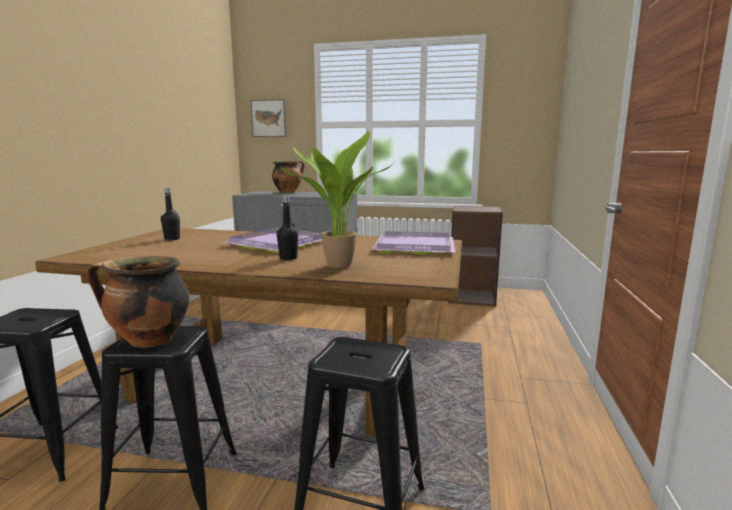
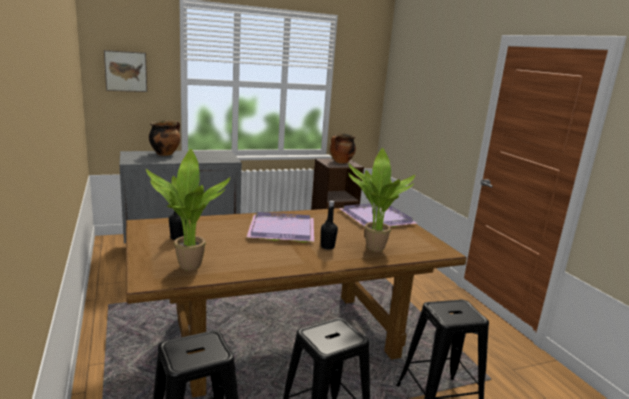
camera: 35 degrees left, 5 degrees up
(123, 253) = (186, 266): none -> potted plant
(148, 341) = (333, 339): cooking pot -> cooking pot (341, 162)

